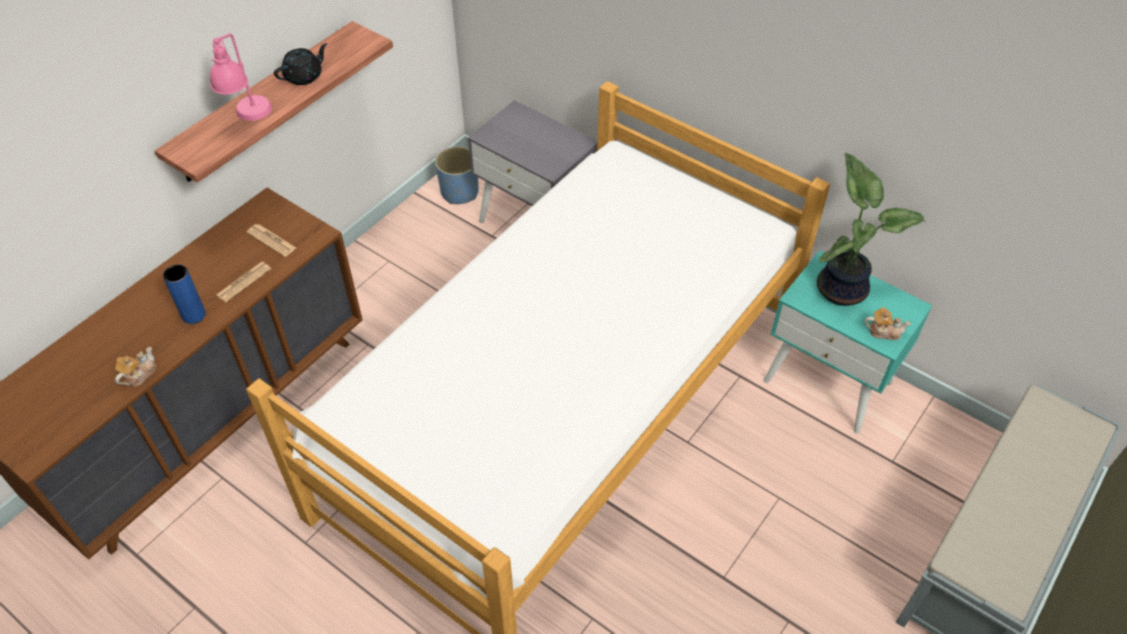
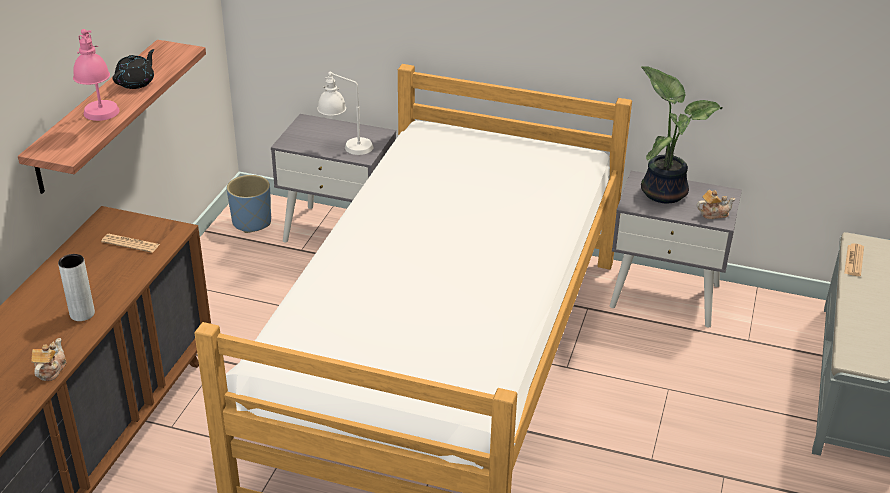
camera: 20 degrees left, 15 degrees down
(193, 315) = (82, 314): blue vase -> grey vase
(244, 282) = (120, 279): newspaper -> newspaper (854, 260)
(538, 155) = (346, 148): none -> white table lamp
(829, 381) = (666, 295): turquoise nightstand -> grey nightstand

